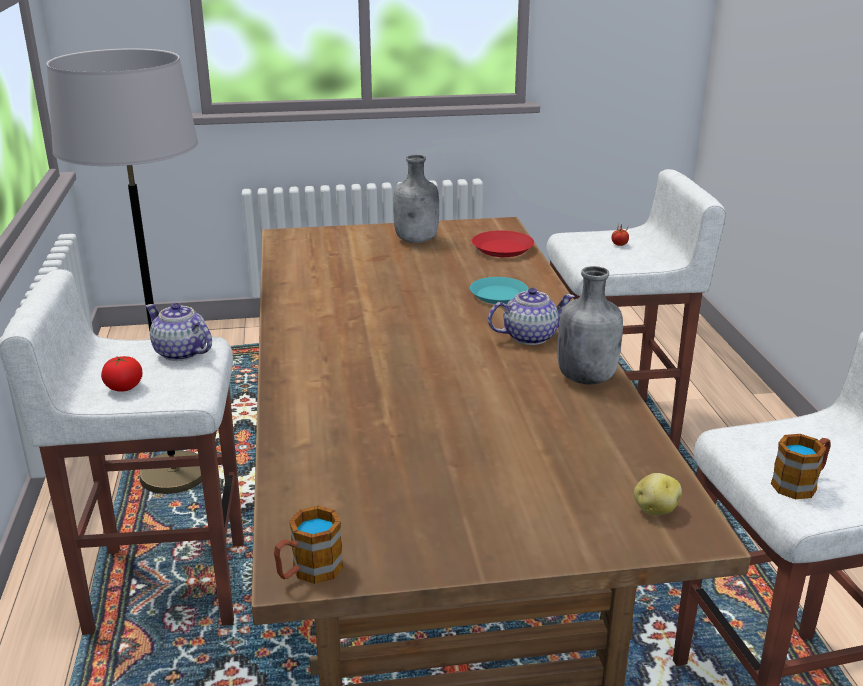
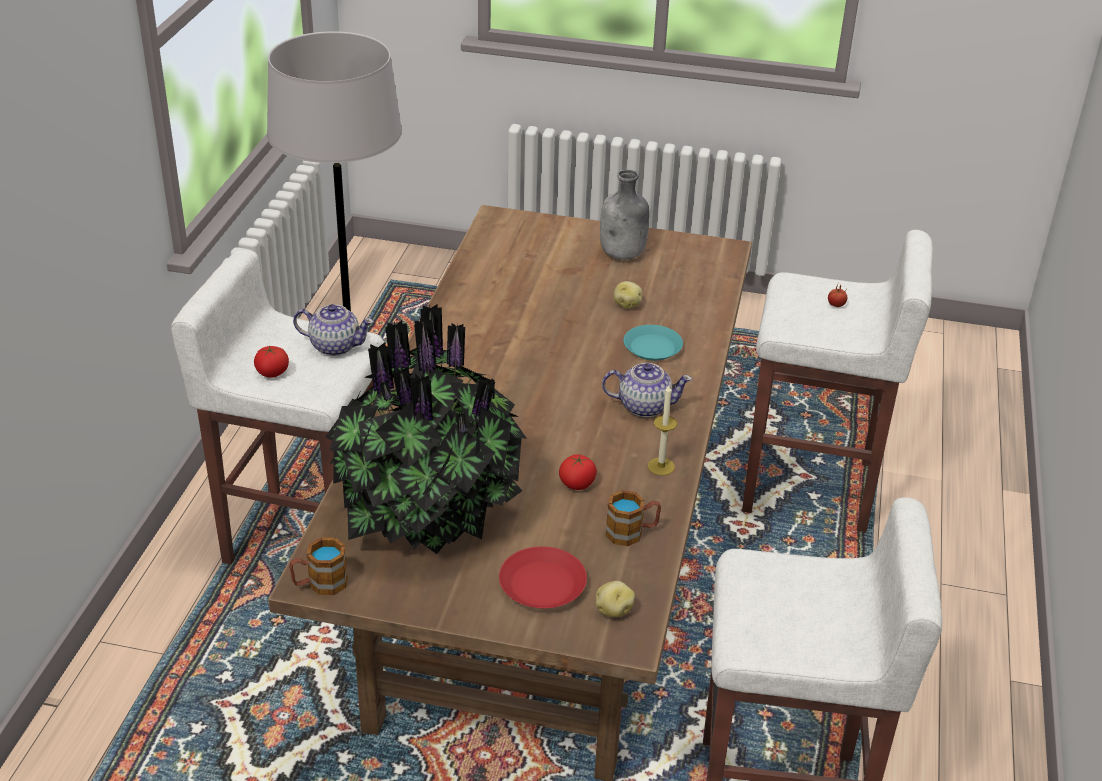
camera: 20 degrees right, 10 degrees up
(181, 353) = (334, 346): teapot -> teapot turned 135 degrees clockwise
(384, 467) = (428, 511): none -> potted plant
(450, 271) = (627, 305): none -> potato
(503, 249) = (701, 286): red plate -> red plate (542, 586)
(520, 409) = (577, 484): none -> tomato
(587, 378) = (661, 466): grey bottle -> candle
(800, 483) = (765, 622): mug -> mug (632, 532)

